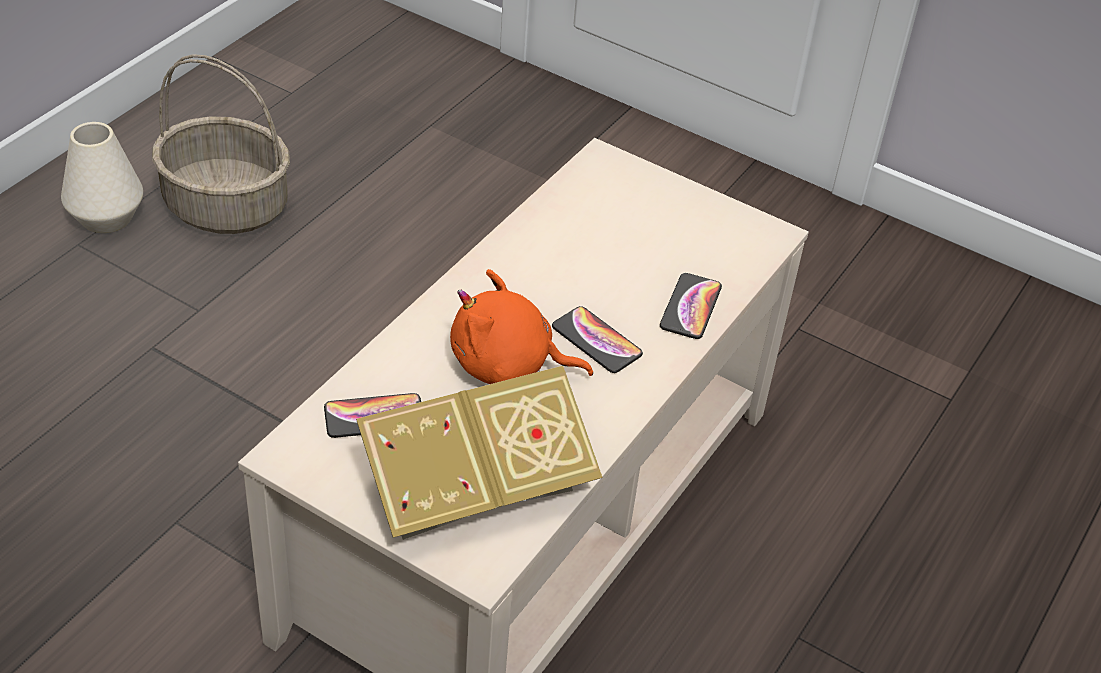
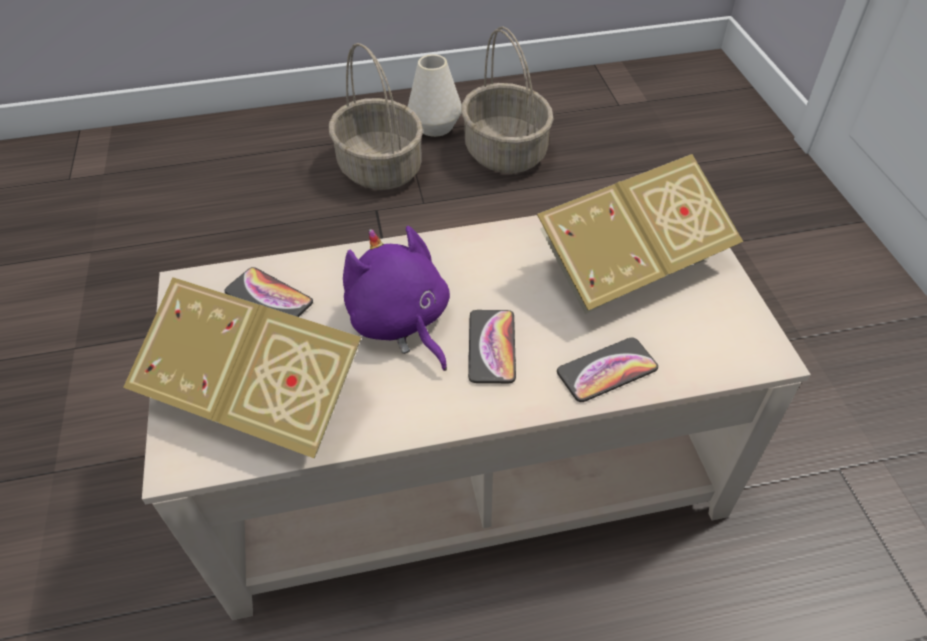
camera: 50 degrees right, 5 degrees up
(95, 300) = (379, 168): none -> basket
(508, 366) = (401, 322): orange plush toy -> purple plush toy
(618, 223) = (629, 265): none -> book

